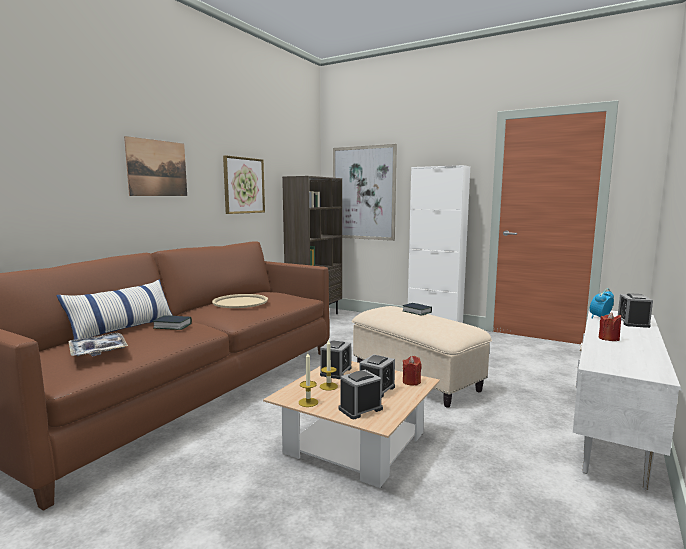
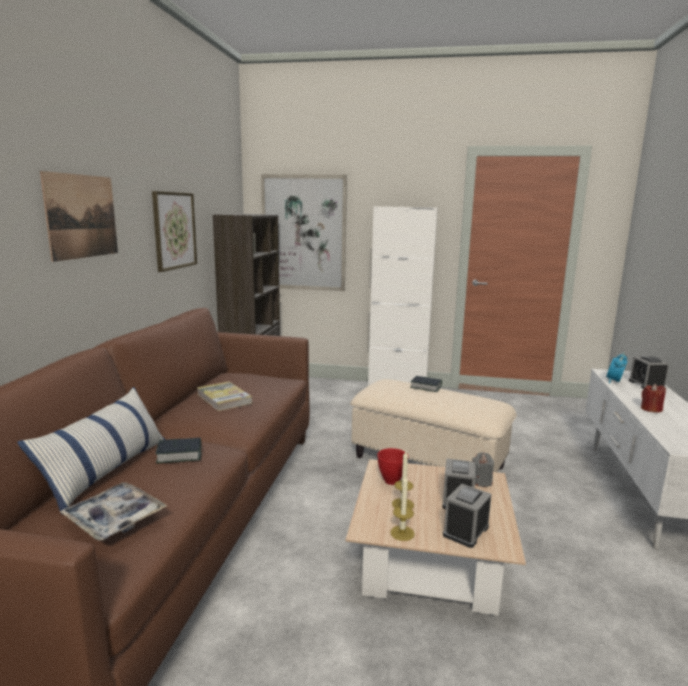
camera: 20 degrees left, 5 degrees up
(240, 302) = (224, 398): beige tray -> book
(336, 371) = (391, 481): alarm clock -> red bowl
(411, 382) = (481, 481): red candle -> grey candle

